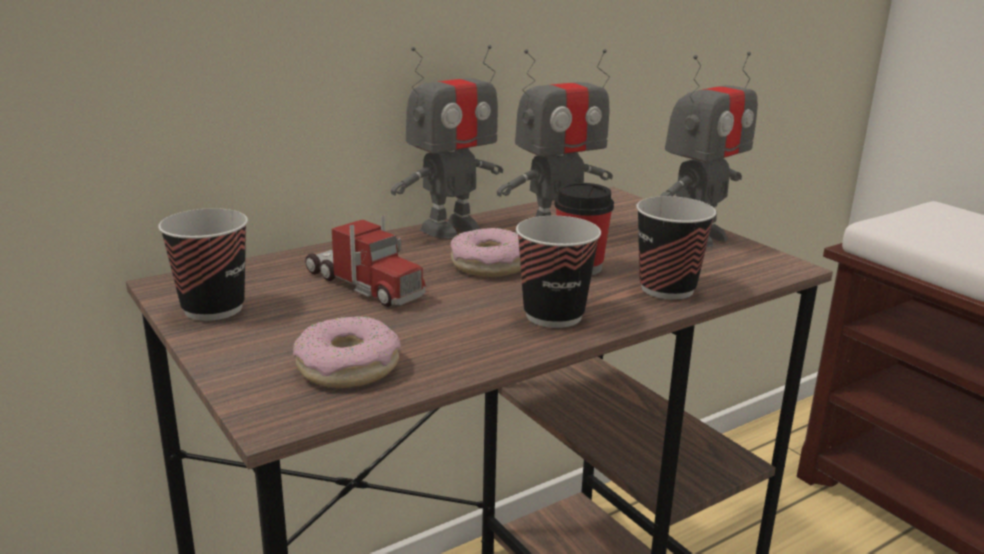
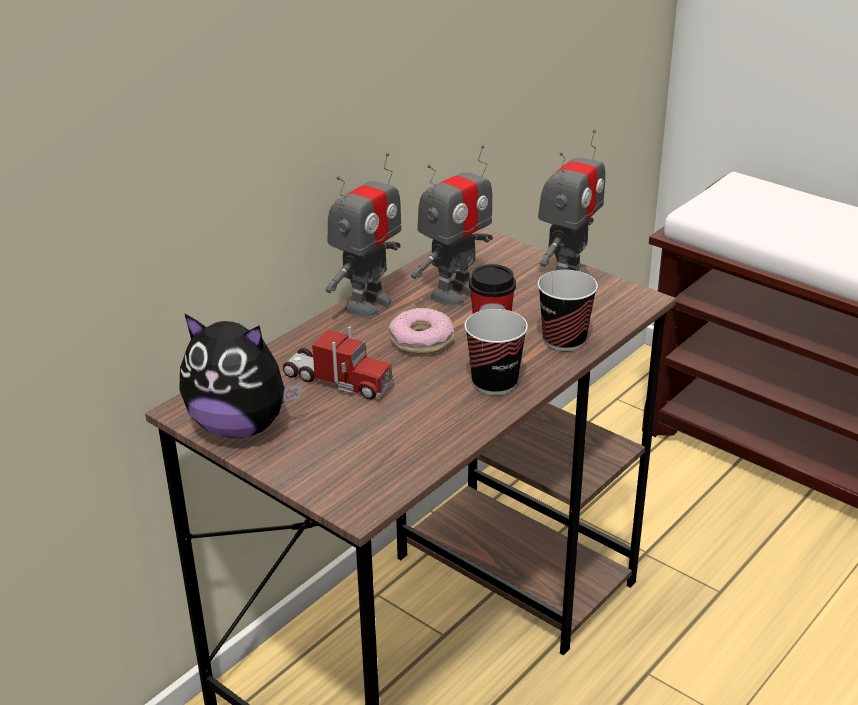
camera: 15 degrees left, 10 degrees up
(213, 308) = (240, 427): cup -> plush toy
(348, 367) = (378, 459): donut -> none

